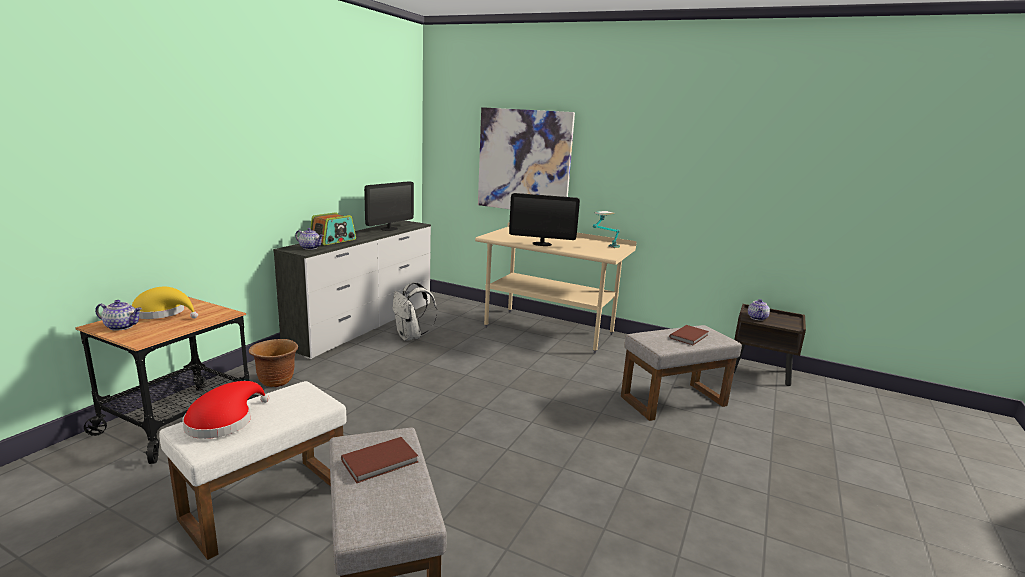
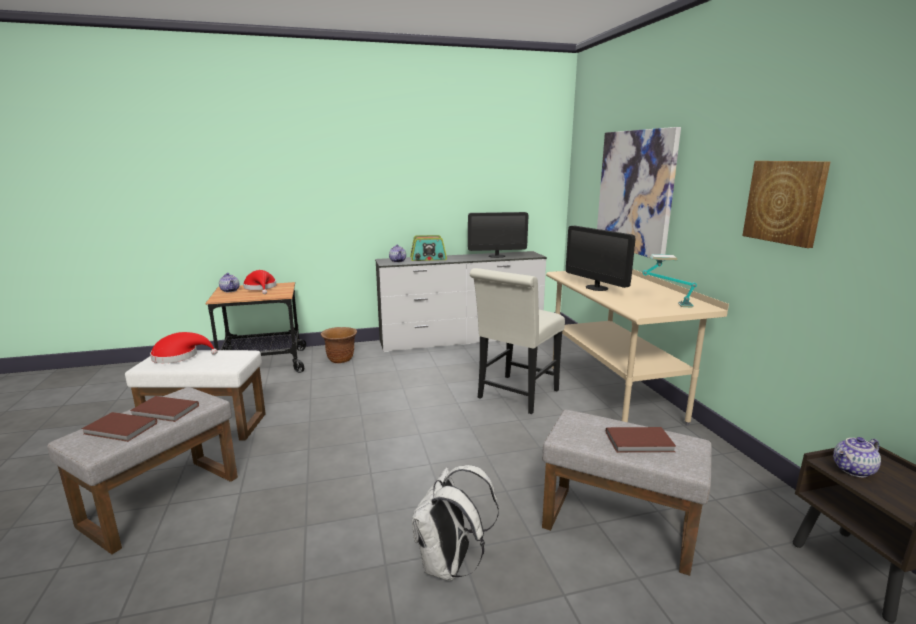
camera: 50 degrees right, 0 degrees up
(162, 313) = (261, 288): yellow hat -> red hat
(384, 495) = (120, 429): none -> brown book
(411, 337) = (475, 359): white backpack -> white backpack (449, 565)
(495, 354) = (515, 396): none -> white chair
(674, 170) = (785, 202): none -> picture

